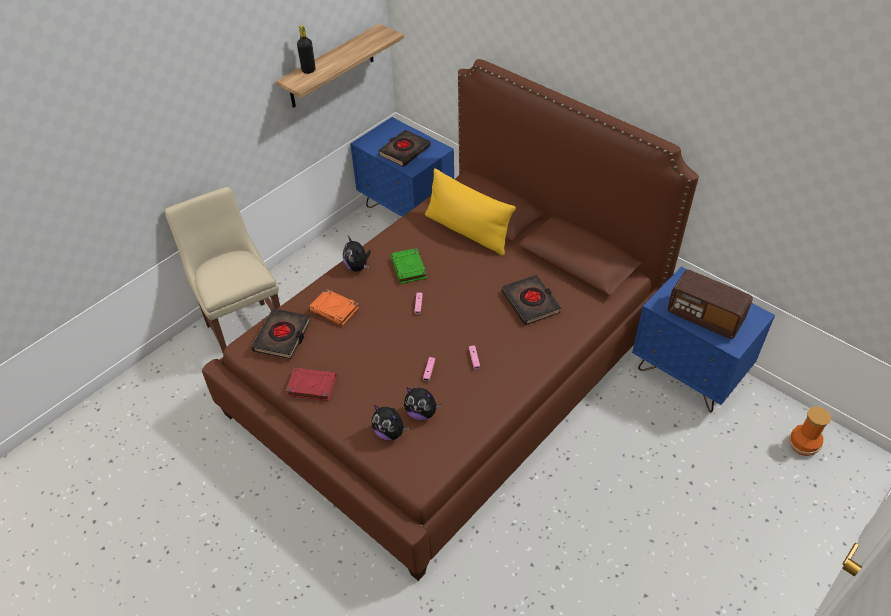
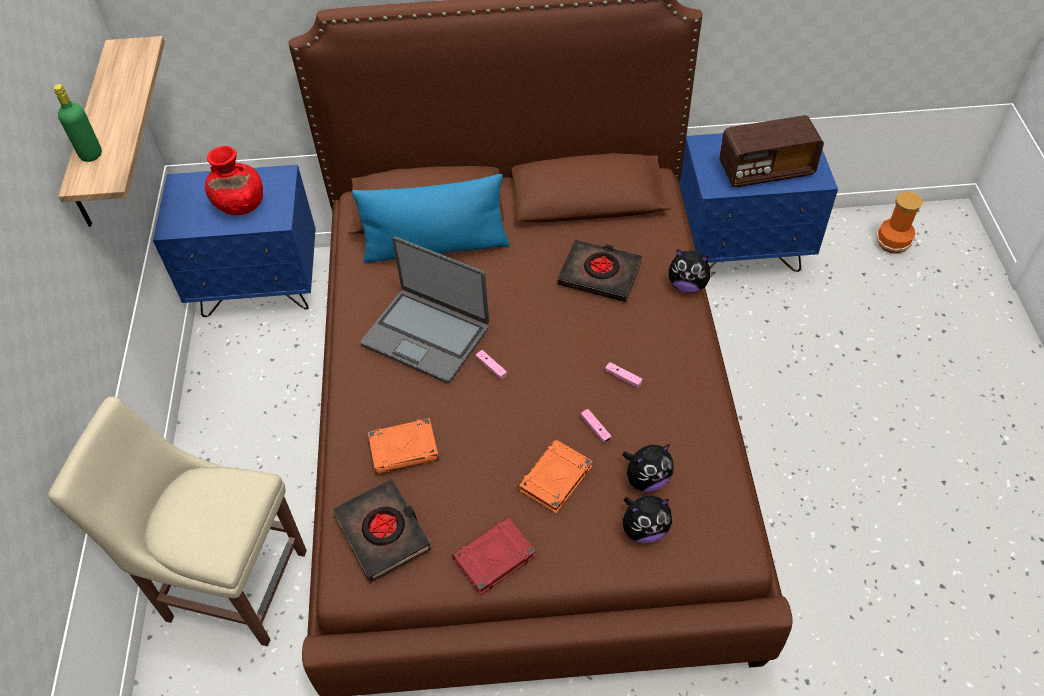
camera: 45 degrees left, 5 degrees up
(308, 70) = (91, 154): black bottle -> green bottle
(358, 267) = (363, 379): plush toy -> plush toy (688, 285)
(380, 377) = (555, 479): none -> orange book
(404, 151) = (239, 205): black book -> red vase
(409, 268) = (426, 335): green book -> laptop
(467, 231) = (436, 247): yellow pillow -> blue pillow

